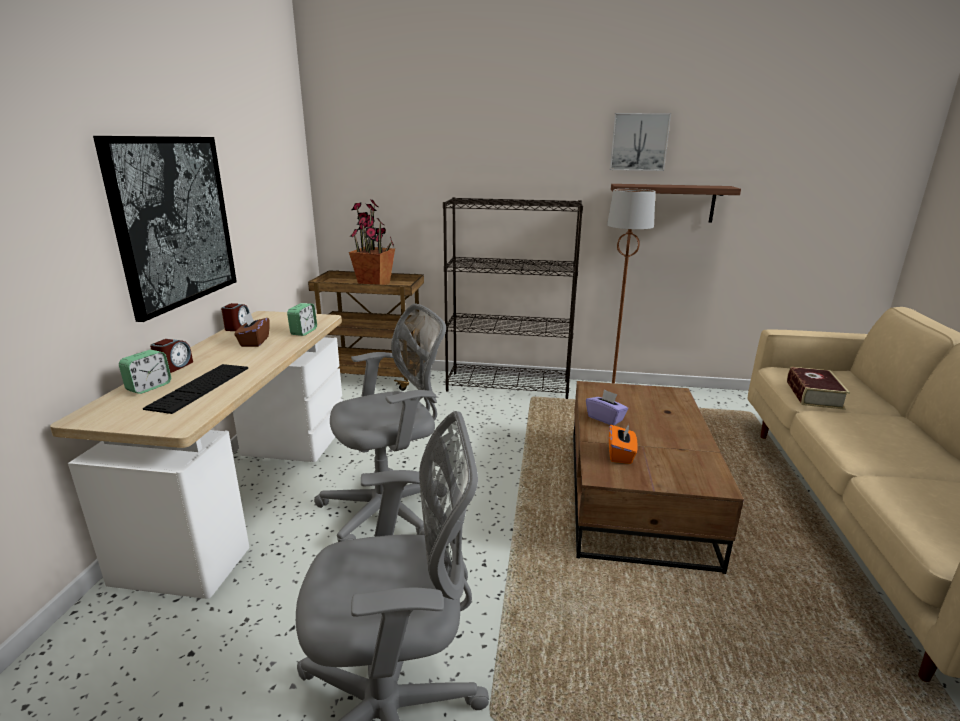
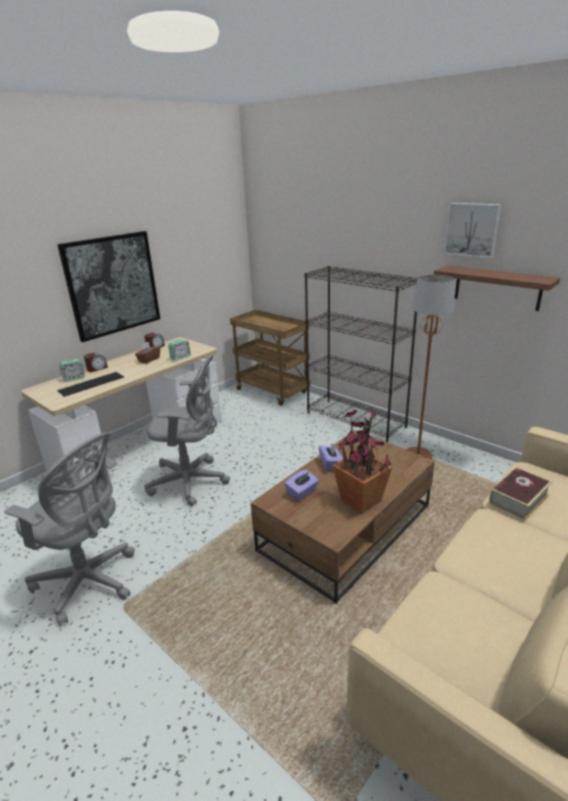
camera: 35 degrees right, 5 degrees up
(374, 284) = (273, 325): potted plant -> potted plant (360, 501)
(621, 454) = (302, 492): orange tissue box -> purple tissue box

